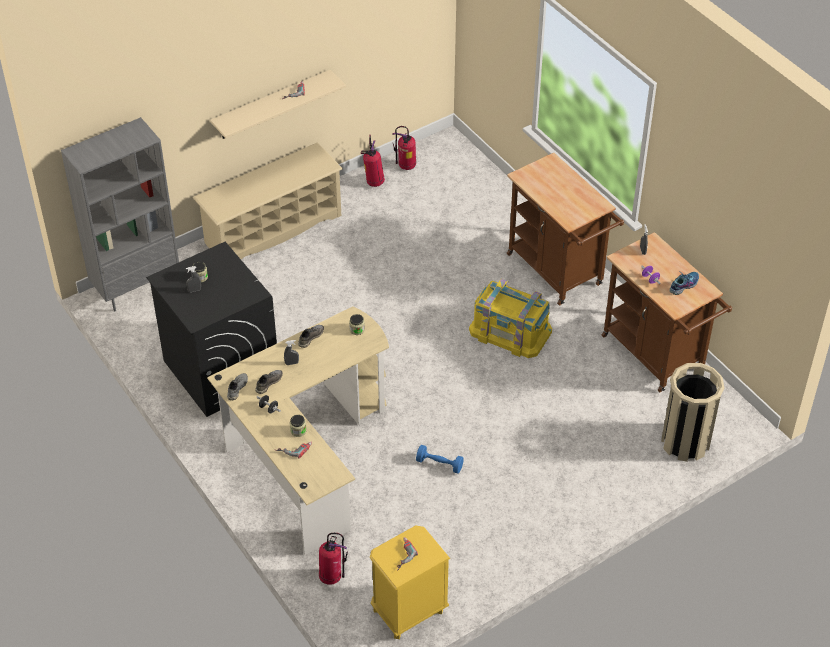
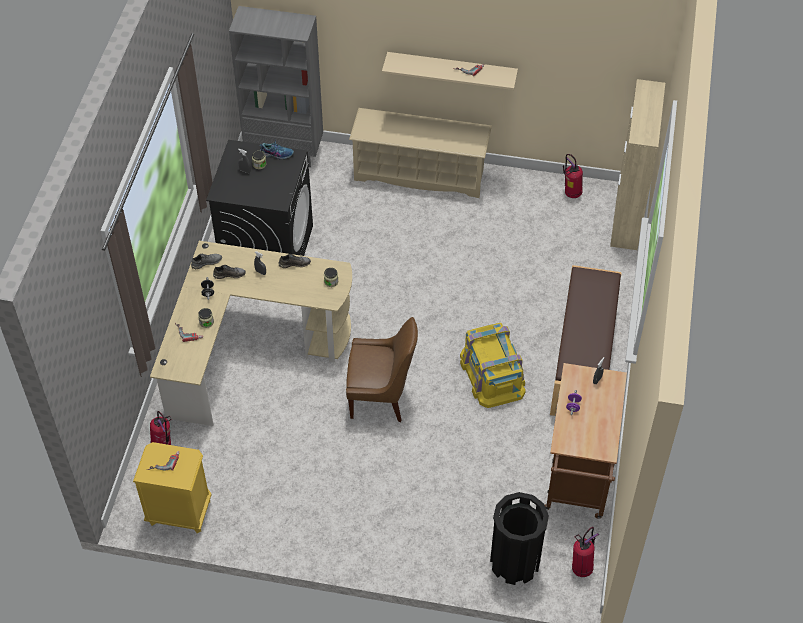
camera: 45 degrees right, 5 degrees up
(374, 182) = (533, 189): fire extinguisher -> fire extinguisher (581, 568)
(439, 464) = (323, 430): blue dumbbell -> none
(452, 407) = (381, 397): none -> brown chair
(465, 156) = (627, 216): none -> beige cabinet
(558, 273) = (584, 358): brown cart -> brown bench
(683, 285) = (593, 431): shoe -> shoe (276, 154)
(685, 442) = (515, 562): beige trash can -> black trash can

